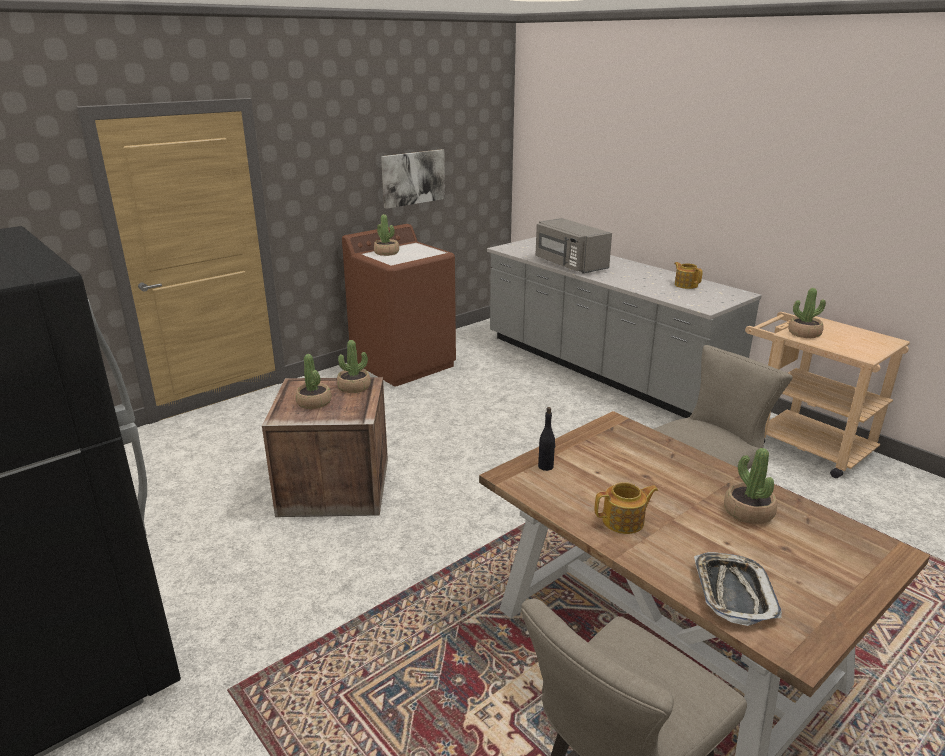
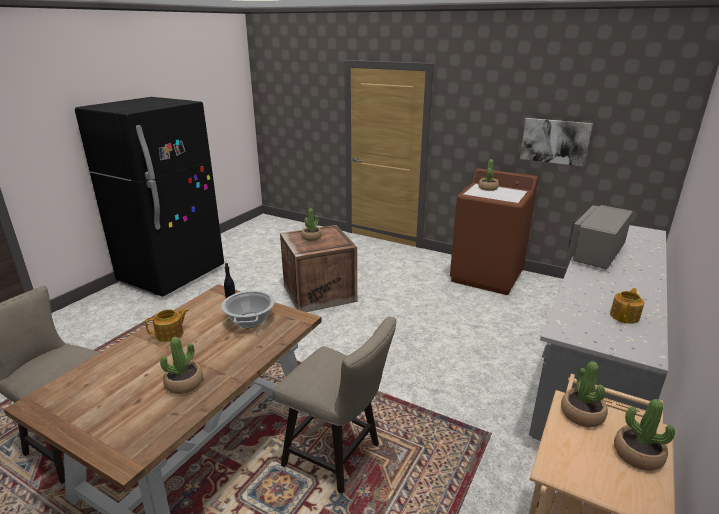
camera: 70 degrees right, 0 degrees up
(354, 387) = (337, 242): potted plant -> potted plant (637, 454)
(606, 456) = (250, 320): none -> cooking pot
(624, 521) = (170, 334): teapot -> teapot turned 90 degrees counterclockwise
(733, 592) = (93, 378): tray -> none

